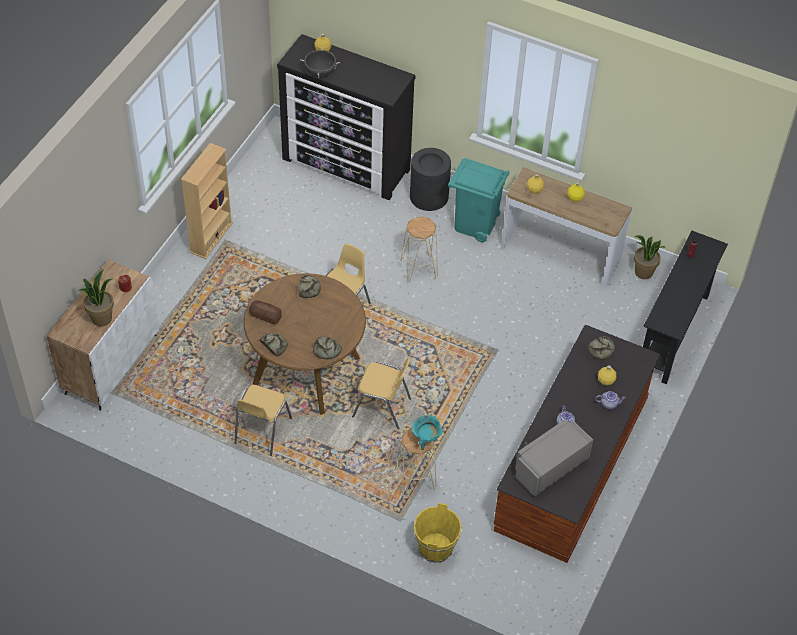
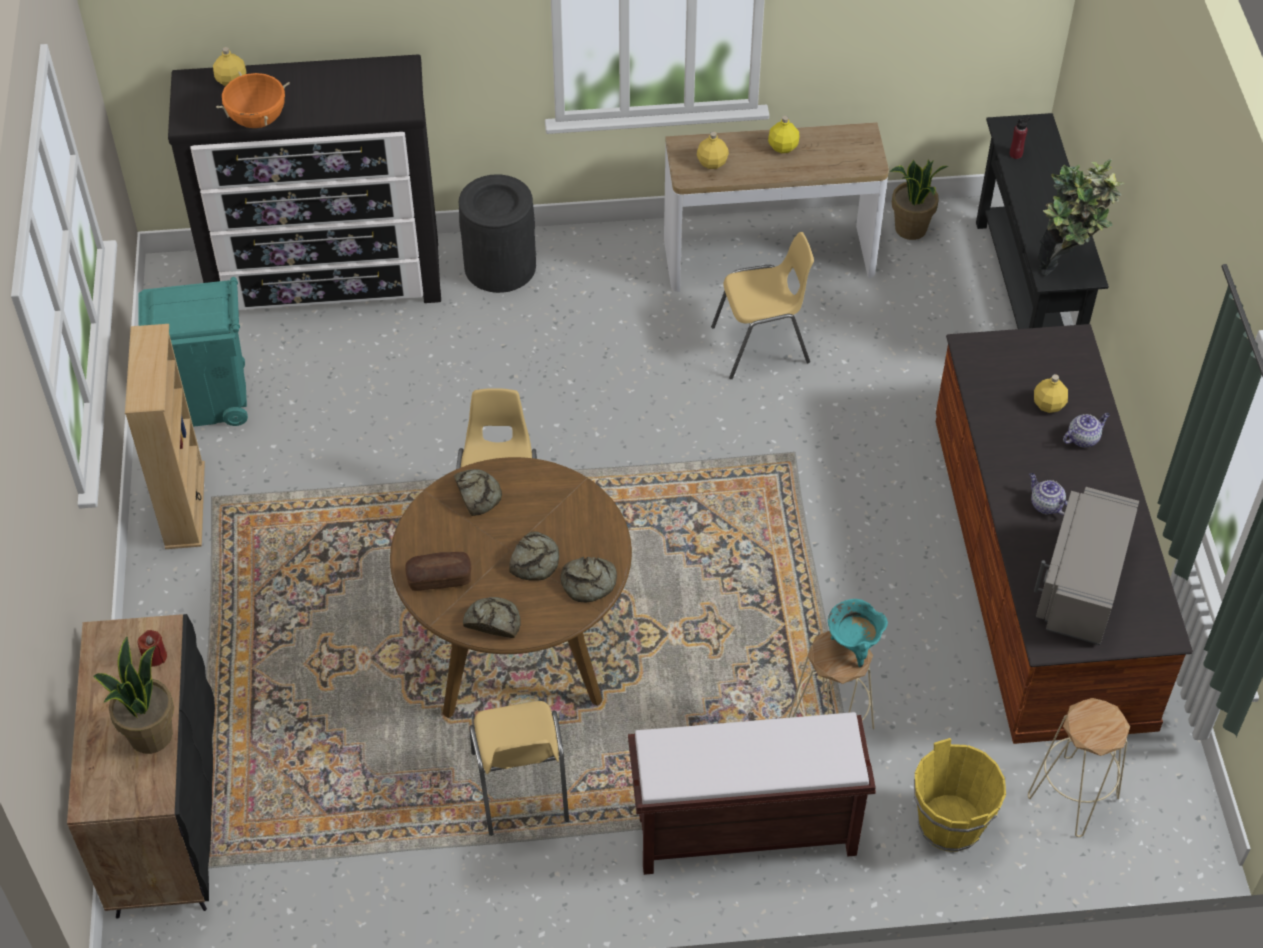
camera: 30 degrees left, 0 degrees up
(111, 363) = (165, 815): white cabinet -> black cabinet
(320, 73) = (257, 120): black cooking pot -> orange cooking pot
(342, 501) = (743, 831): none -> brown bench
(382, 408) = (688, 640): yellow chair -> yellow chair (761, 346)
(418, 269) = (572, 388): beige stool -> beige stool (1072, 797)
(475, 224) = (606, 276): turquoise trash can -> turquoise trash can (211, 400)
(601, 350) = (1004, 361): bread -> bread (535, 560)
(668, 319) = (1065, 264): none -> potted plant

